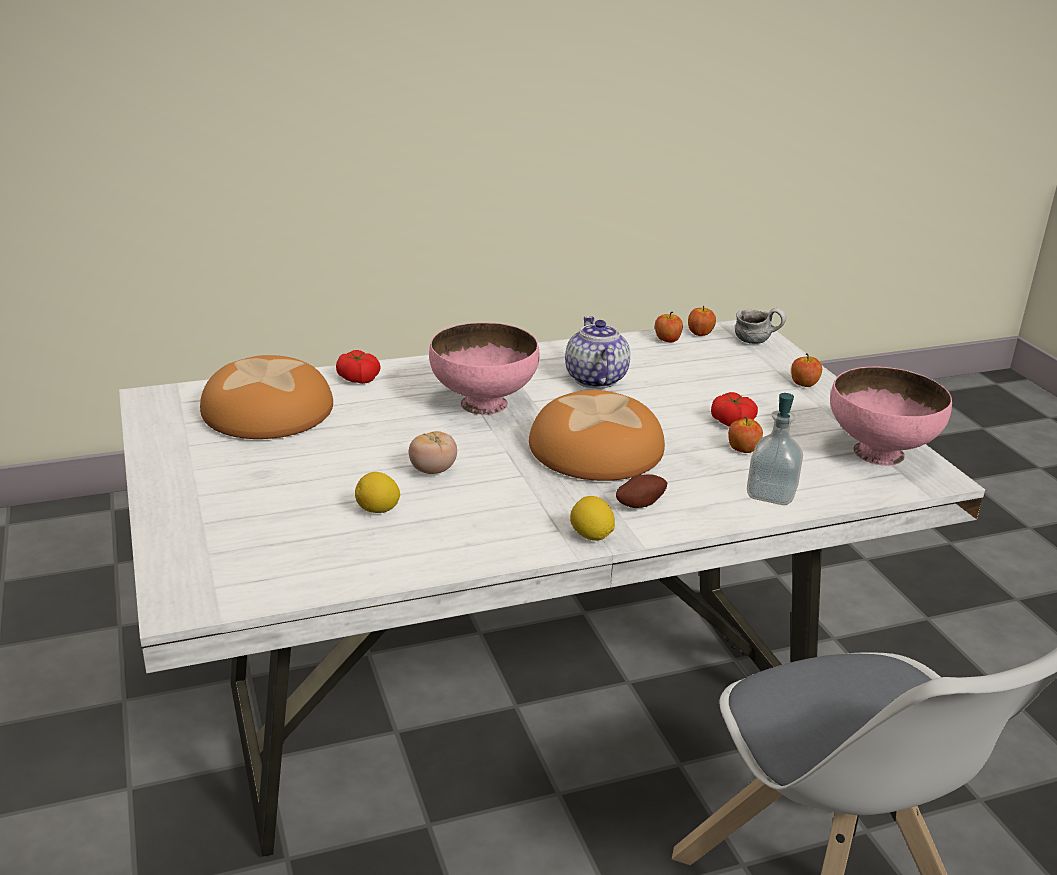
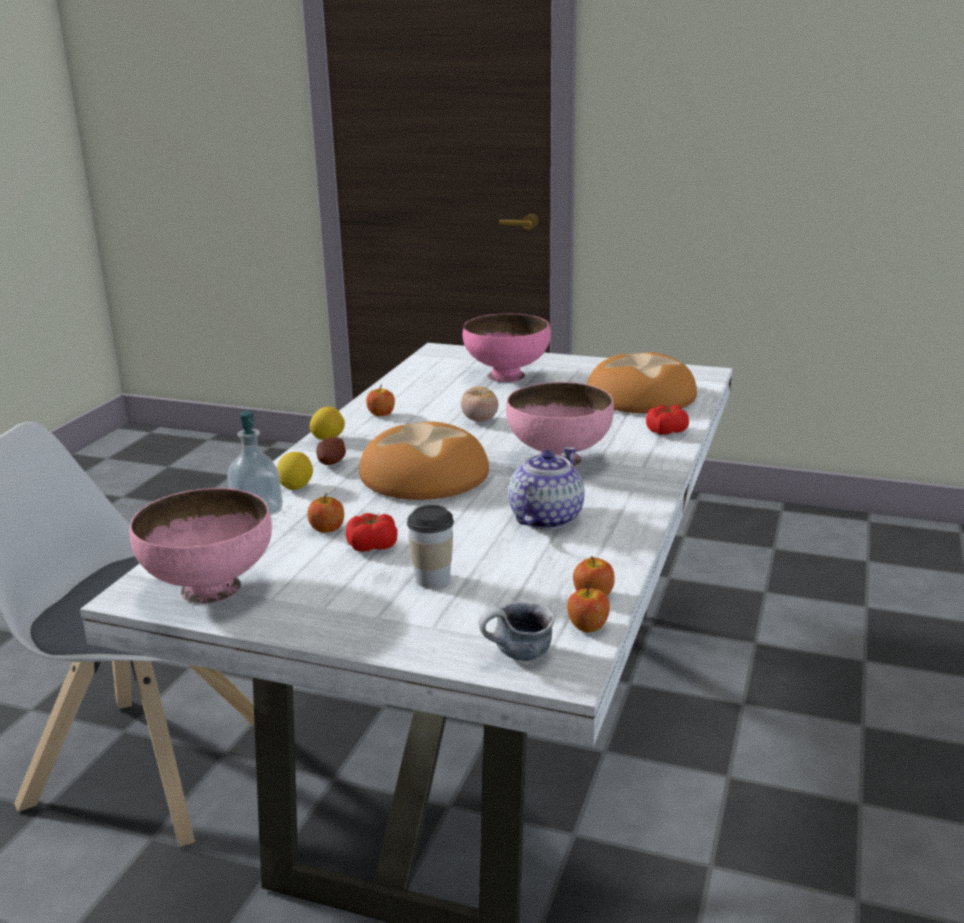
camera: 130 degrees right, 5 degrees down
(264, 505) = (507, 376): none -> pink bowl
(378, 510) = (455, 397): lemon -> lemon (296, 487)
(594, 379) = (545, 518): teapot -> teapot turned 90 degrees counterclockwise
(732, 387) = (432, 579): none -> cup
(804, 384) = (377, 626): apple -> apple (381, 414)

